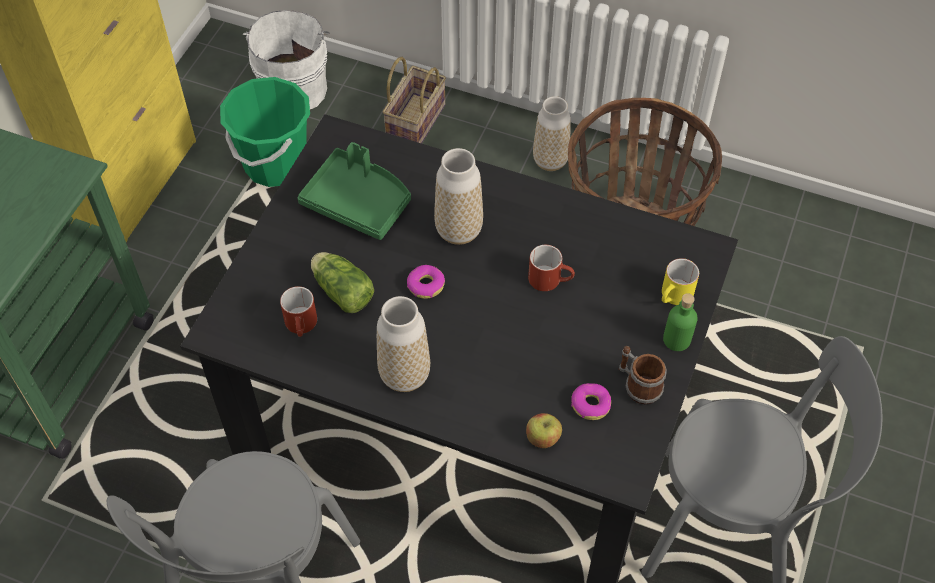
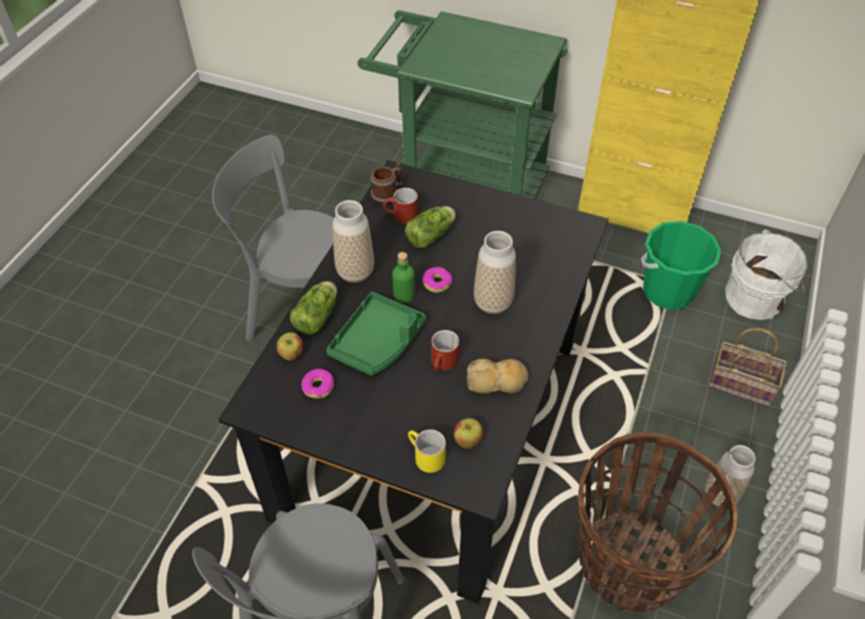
camera: 90 degrees right, 5 degrees down
(358, 202) = (517, 241): green tray -> green tray (378, 342)
(479, 413) = (318, 315): none -> lettuce
(572, 231) = (497, 381): none -> bread
(638, 385) = (334, 421): mug -> mug (388, 194)
(650, 259) = (467, 440): none -> apple
(676, 339) = (378, 454): green bottle -> green bottle (404, 295)

